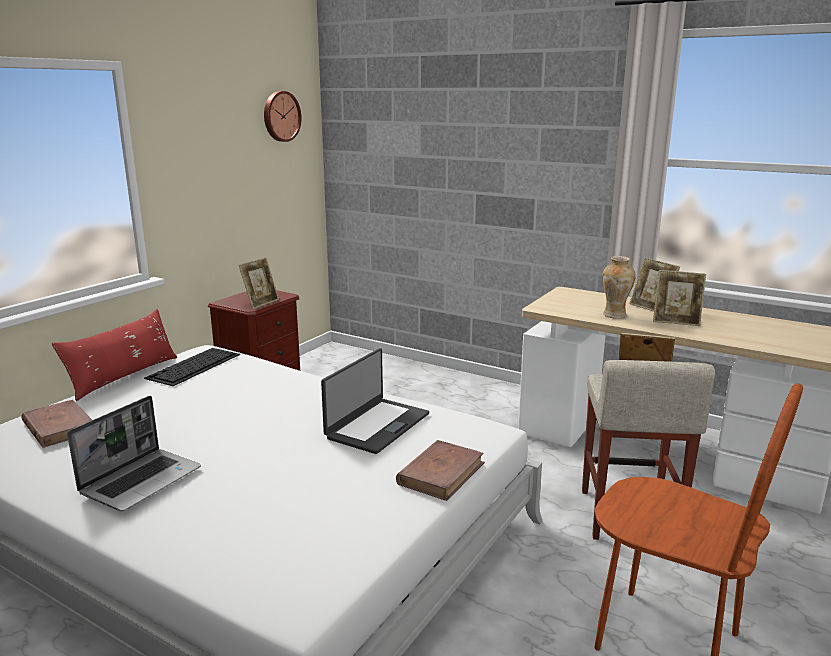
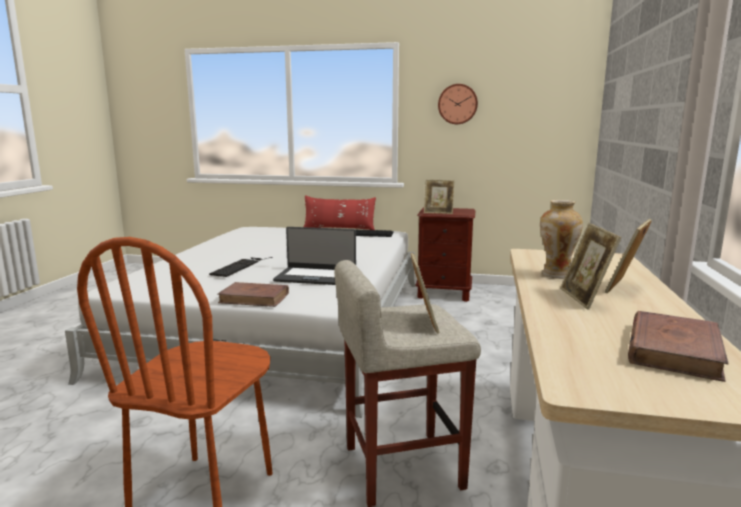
camera: 70 degrees right, 5 degrees down
(59, 427) = (273, 232): brown book -> brown book (674, 350)
(142, 480) = (222, 249): laptop -> none
(280, 116) = (545, 78): wall clock -> wall clock (457, 104)
(281, 471) = (240, 266): none -> keyboard

